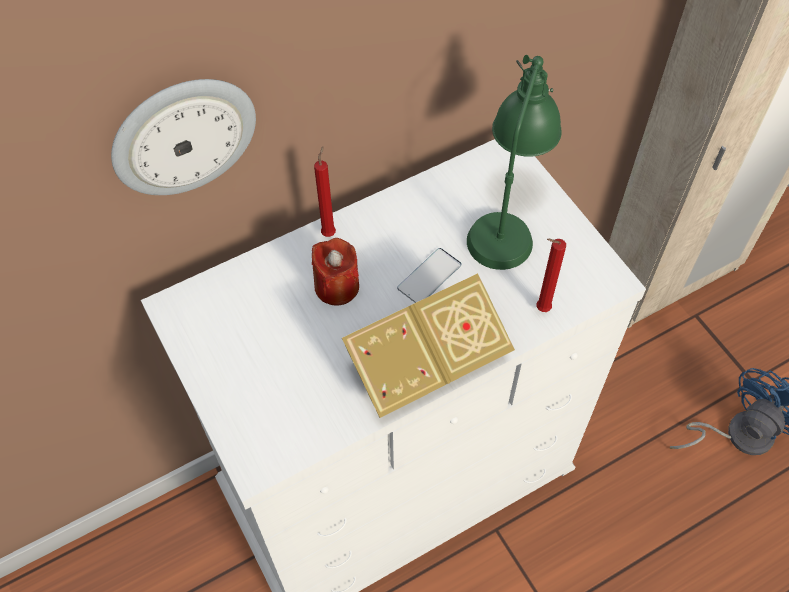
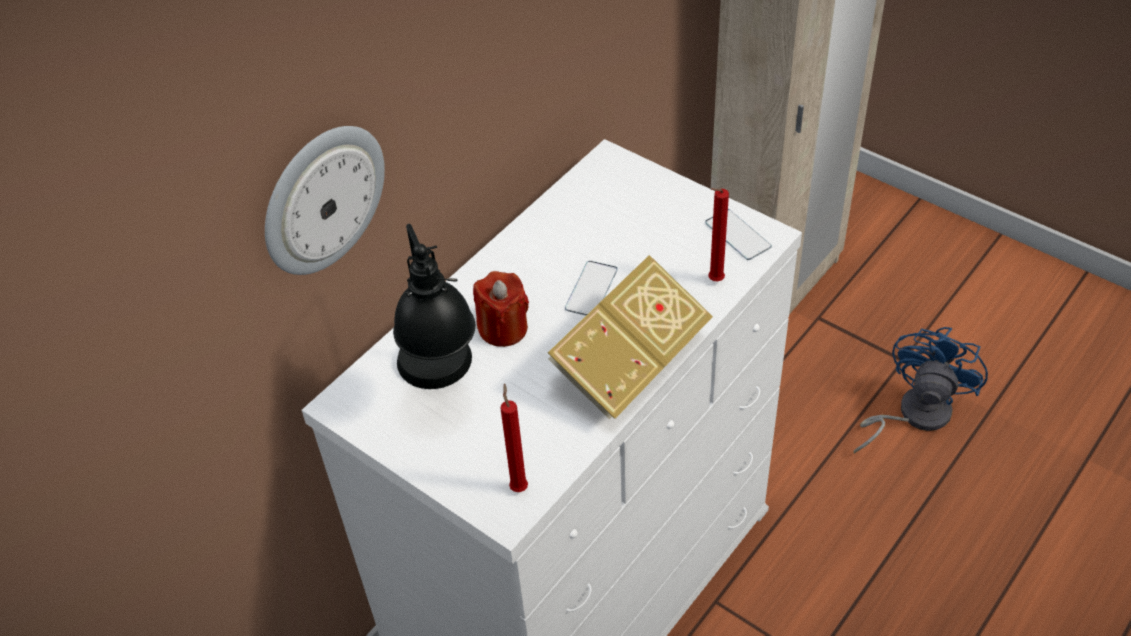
camera: 20 degrees left, 10 degrees down
(262, 321) = (443, 384): none -> black table lamp
(329, 232) = (469, 283): red candle -> red candle (519, 486)
(506, 219) = (639, 216): green table lamp -> none
(585, 270) = (737, 235): none -> phone

